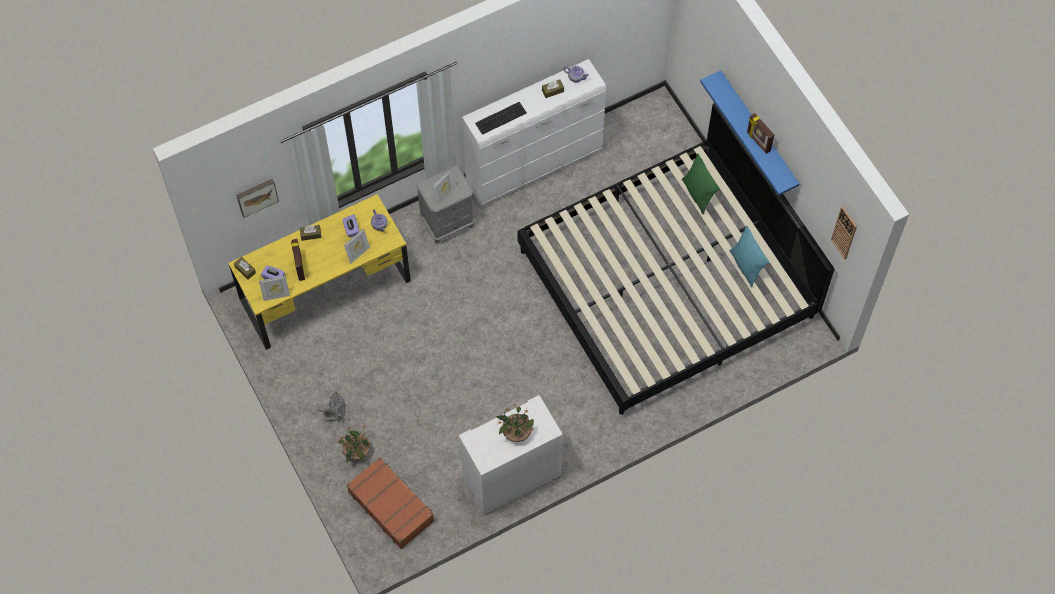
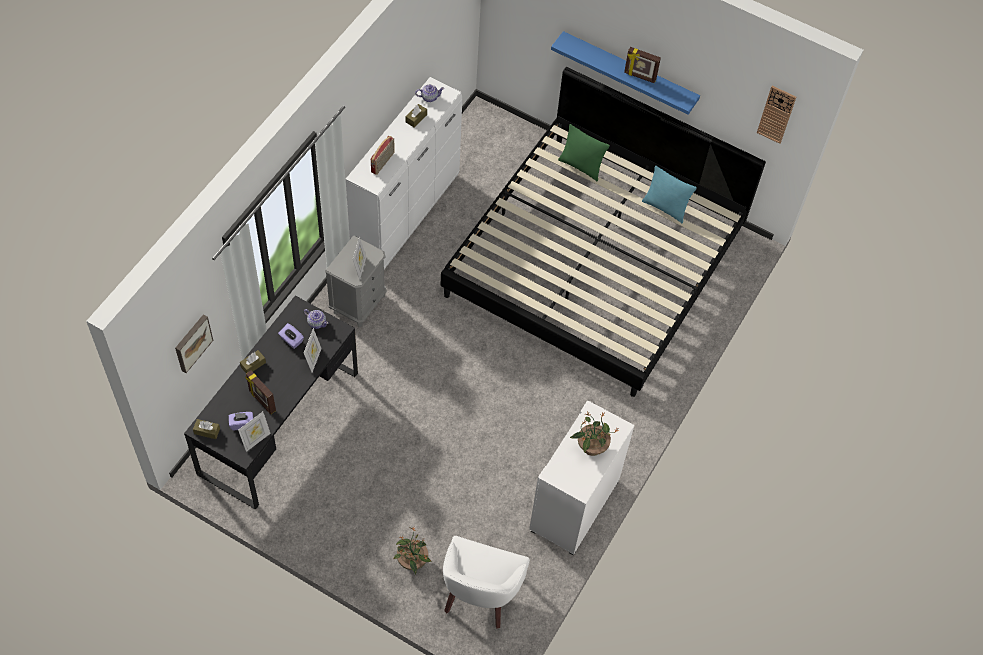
camera: 35 degrees left, 5 degrees down
(325, 290) = (279, 423): yellow desk -> black desk
(336, 415) = (368, 536): grey fan -> none
(391, 506) = (480, 594): brown suitcase -> white armchair
(500, 117) = (383, 162): keyboard -> radio

